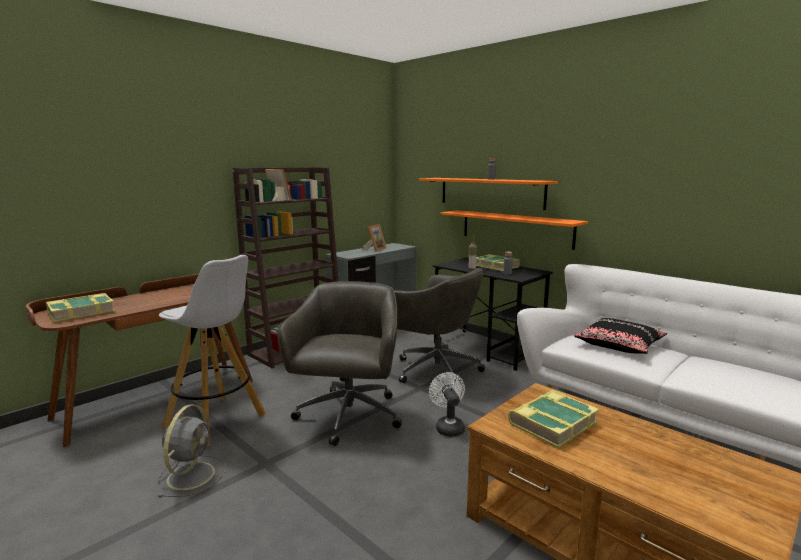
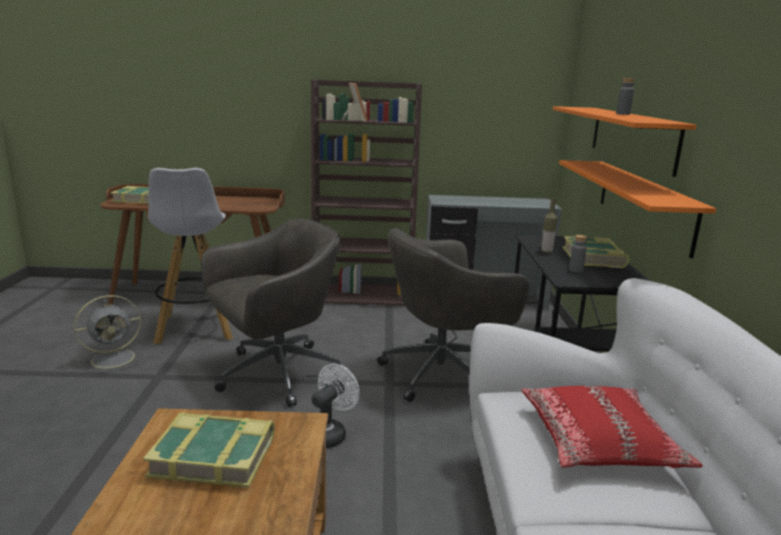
camera: 45 degrees right, 5 degrees up
(375, 249) = (495, 201): picture frame -> none
(434, 369) = (444, 373): grey office chair -> grey office chair turned 75 degrees clockwise
(619, 345) = (599, 442): black pillow -> red pillow

